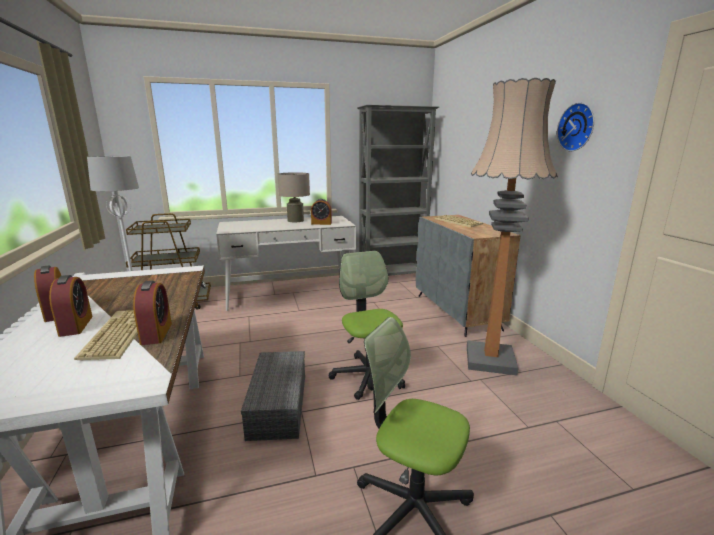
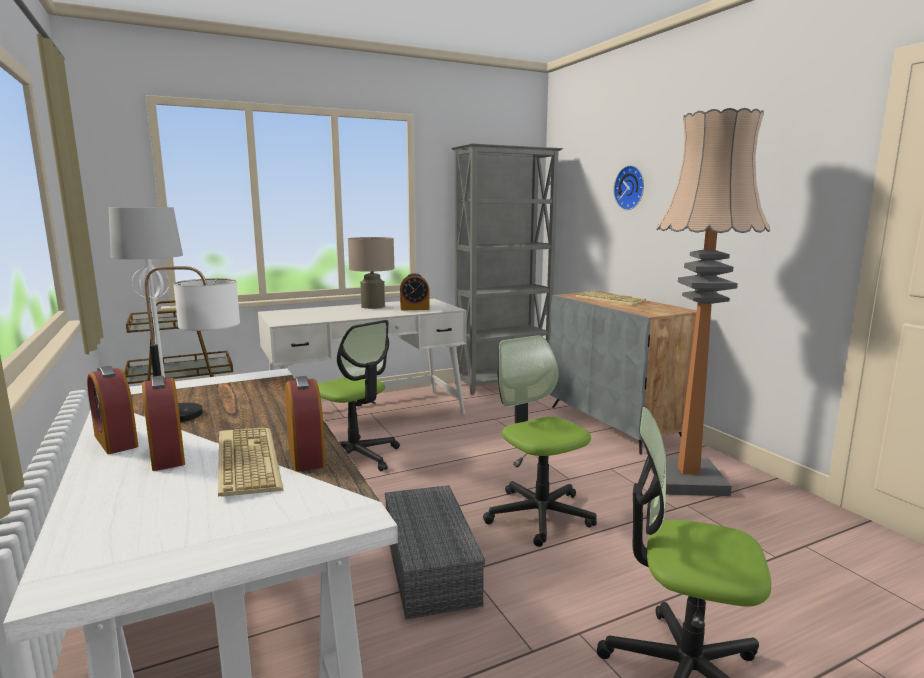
camera: 10 degrees left, 5 degrees down
(121, 297) = (201, 415): none -> table lamp
(268, 323) = (356, 457): none -> office chair
(577, 127) = (778, 171): wall clock -> wall clock (631, 187)

